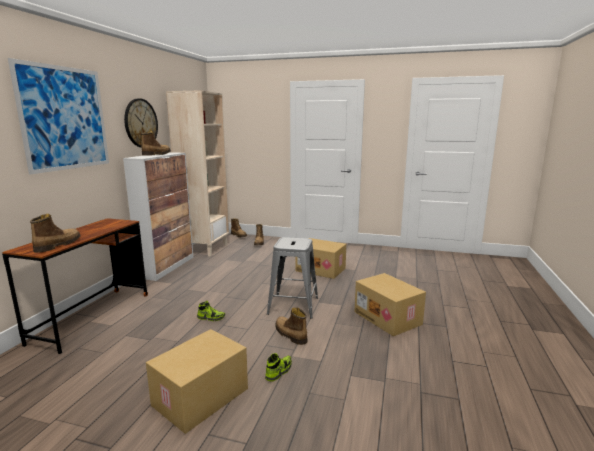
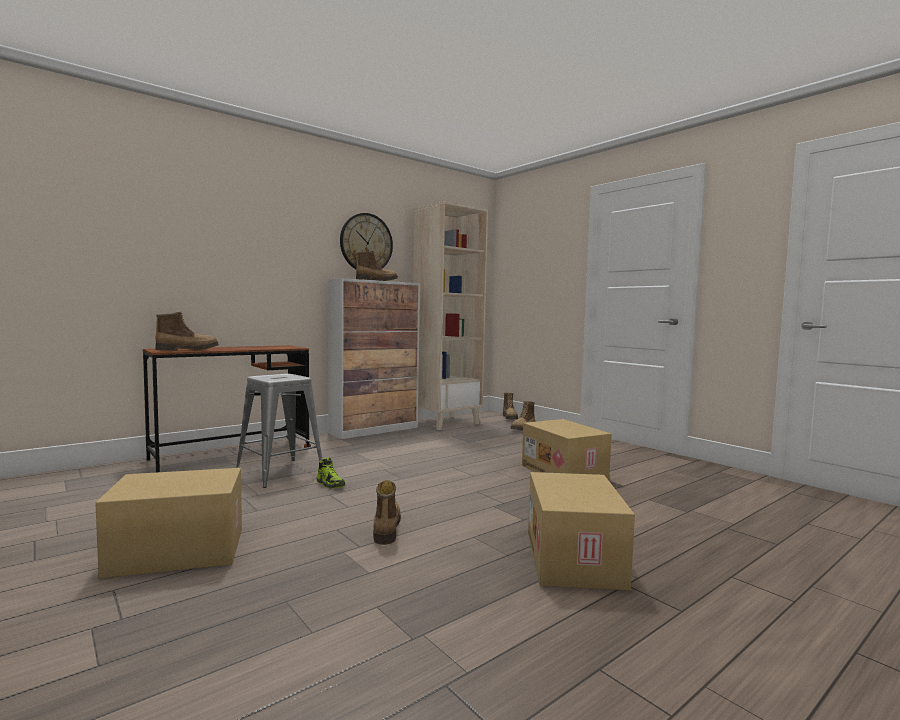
camera: 35 degrees right, 10 degrees down
(65, 118) = (254, 224): picture -> none
(278, 371) = (296, 562): shoe -> none
(293, 306) = (448, 500): grey stool -> grey stool (280, 472)

